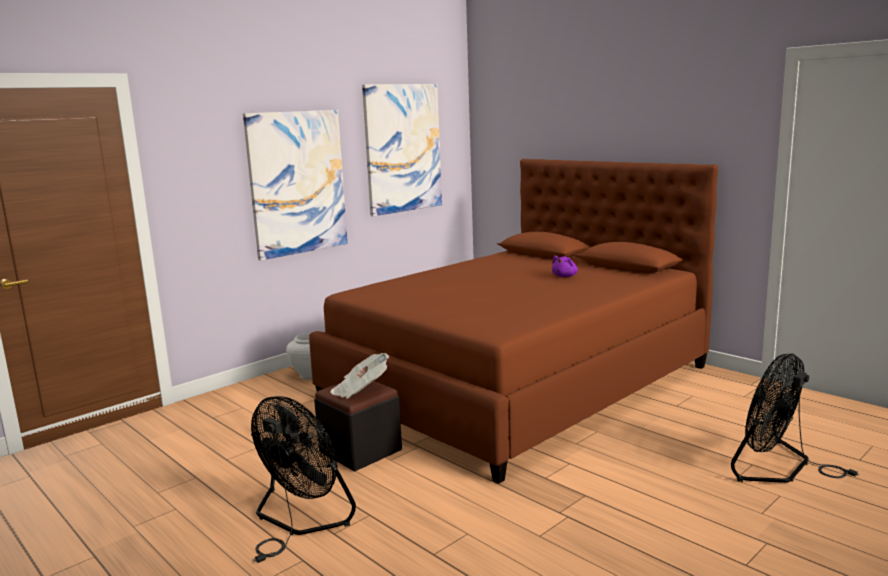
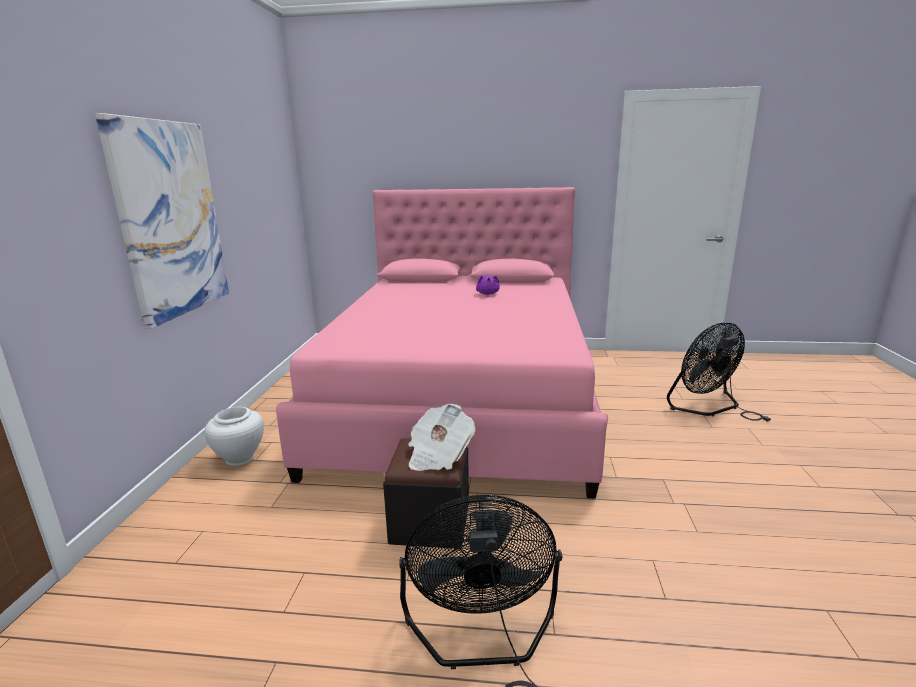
camera: 40 degrees left, 5 degrees up
(403, 148) = (255, 179): picture -> none
(517, 382) = (461, 400): brown bed -> pink bed
(783, 465) = (715, 406): black fan -> black fan turned 60 degrees clockwise

